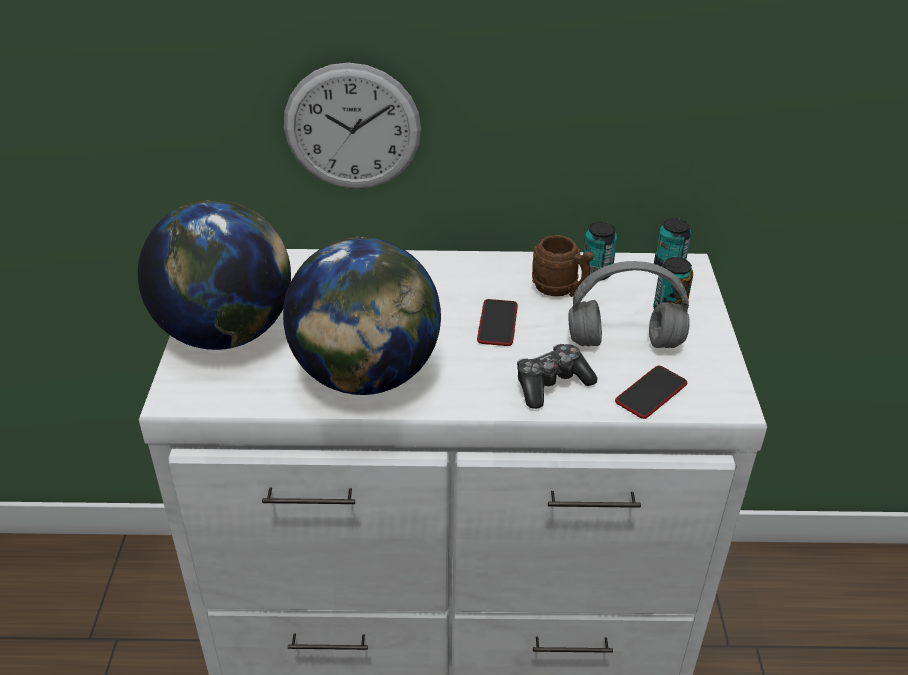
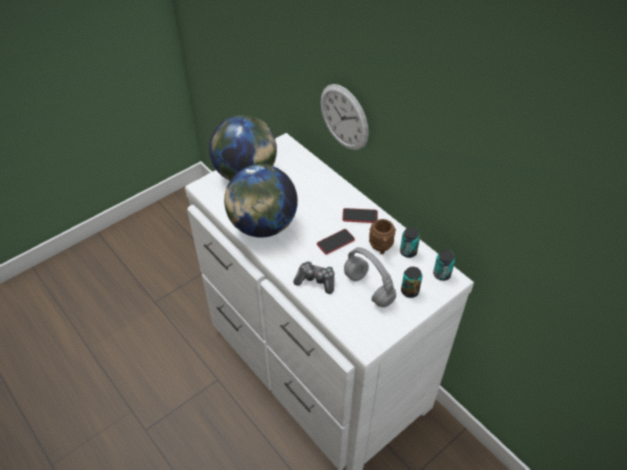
camera: 50 degrees right, 10 degrees up
(651, 393) = (344, 315): phone -> phone (360, 216)

